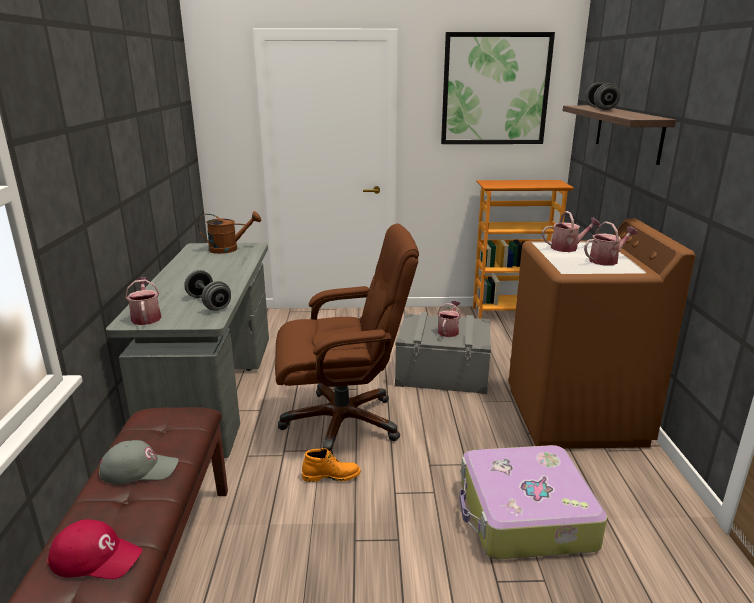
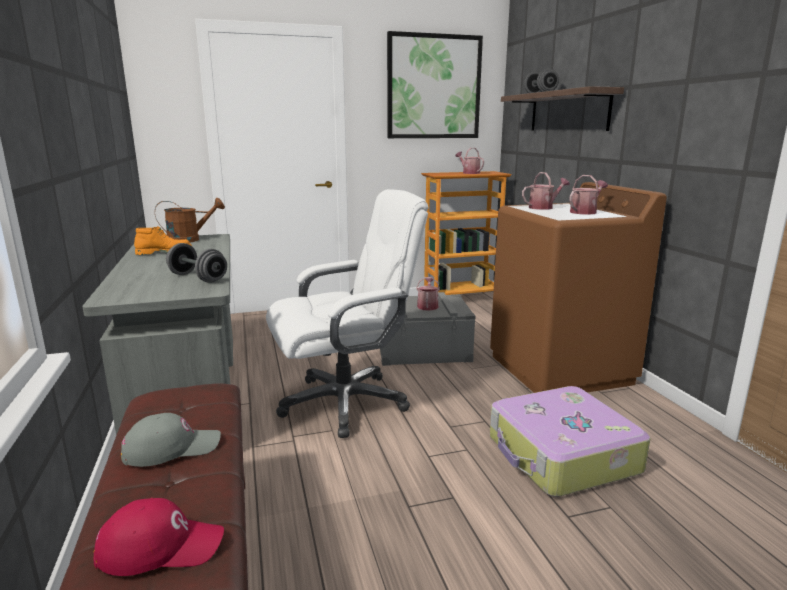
camera: 15 degrees left, 5 degrees down
(146, 317) = (129, 293): watering can -> watering can (469, 173)
(331, 475) = (355, 451): orange boot -> orange boot (164, 252)
(343, 422) = (345, 402): brown office chair -> white office chair

